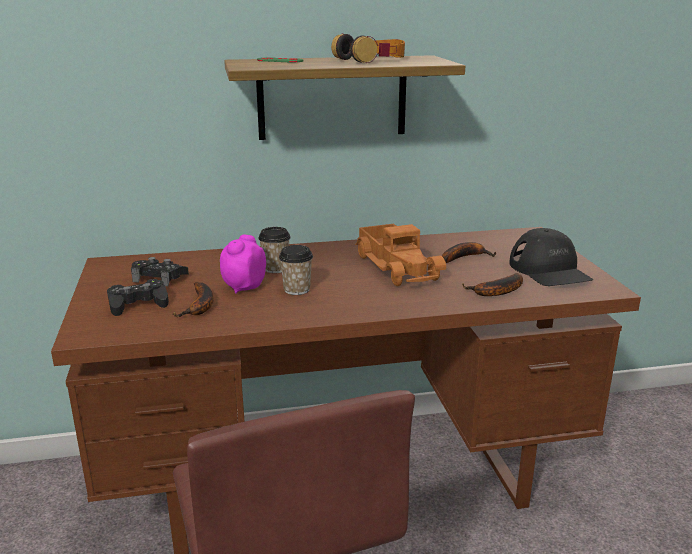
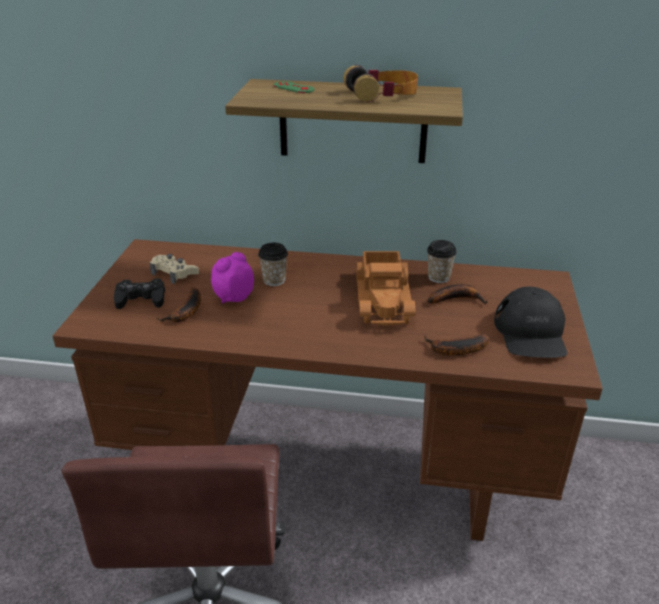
camera: 20 degrees right, 10 degrees up
(159, 278) = (174, 273): black game controller -> beige game controller
(296, 289) = (275, 309): cup -> cup (439, 277)

